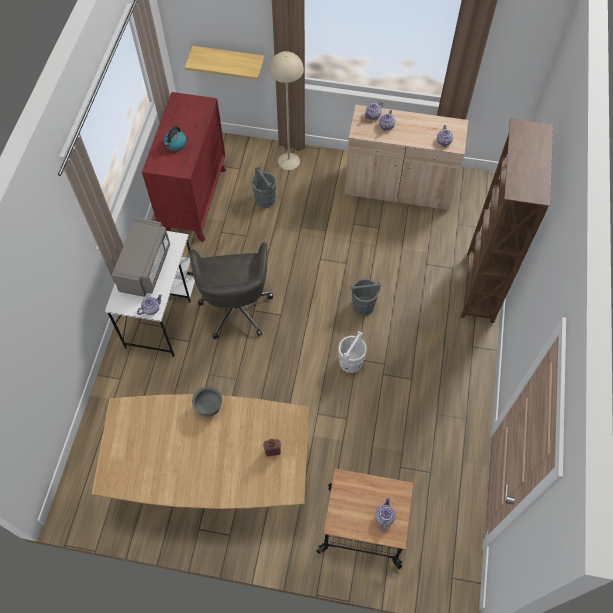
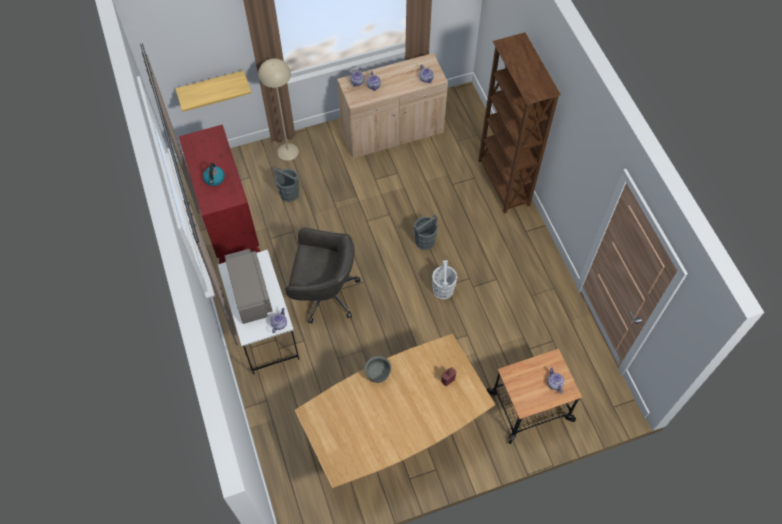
camera: 30 degrees left, 0 degrees up
(236, 307) = (324, 293): grey office chair -> grey office chair turned 45 degrees counterclockwise

